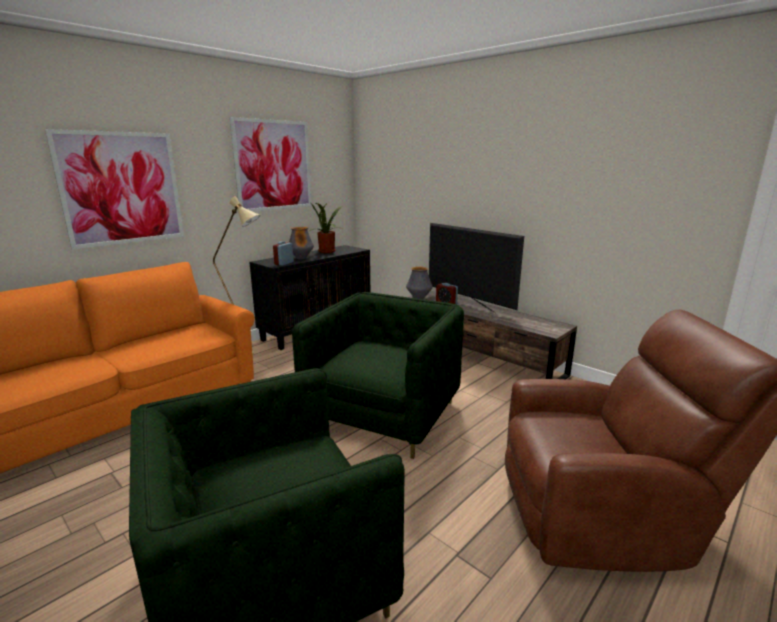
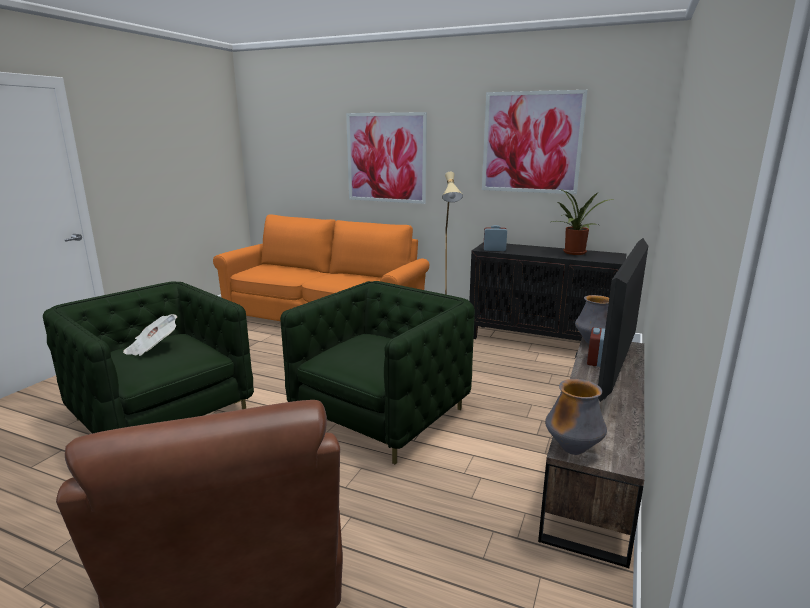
camera: 70 degrees right, 0 degrees up
(263, 486) = (152, 348): none -> newspaper
(301, 258) = (524, 251): vase -> vase (573, 449)
(383, 414) = (381, 415): green armchair -> green armchair turned 60 degrees counterclockwise

